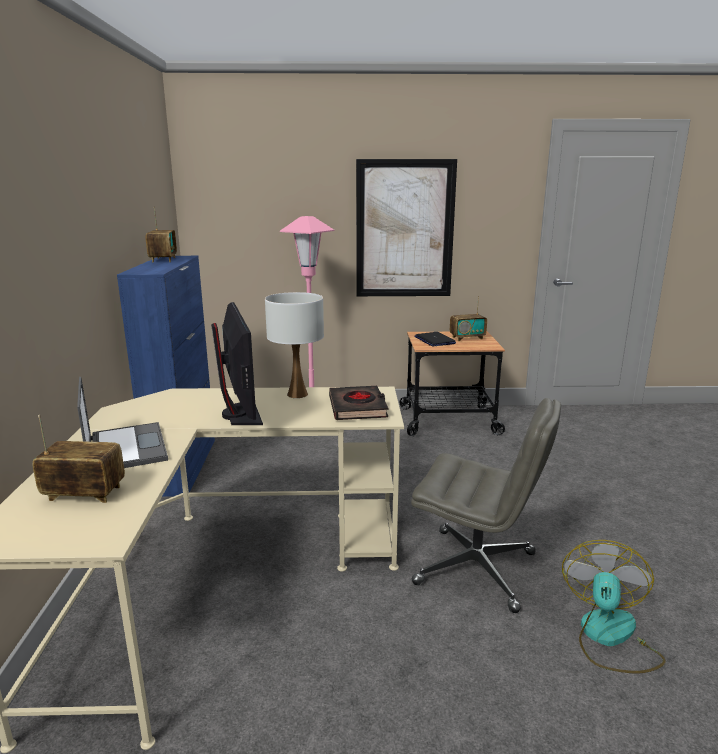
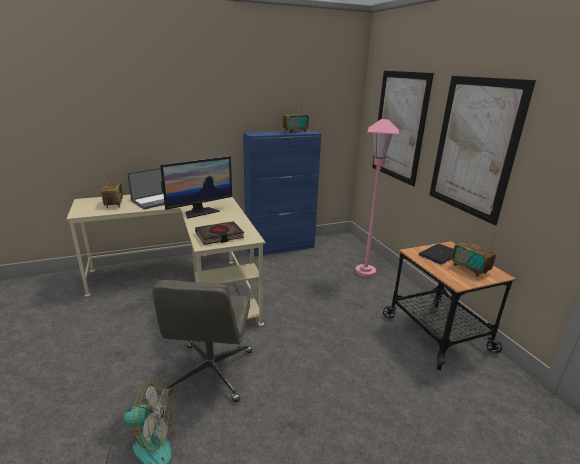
camera: 70 degrees right, 5 degrees up
(276, 228) = (399, 126): none -> picture
(297, 394) = (234, 219): white table lamp -> none

